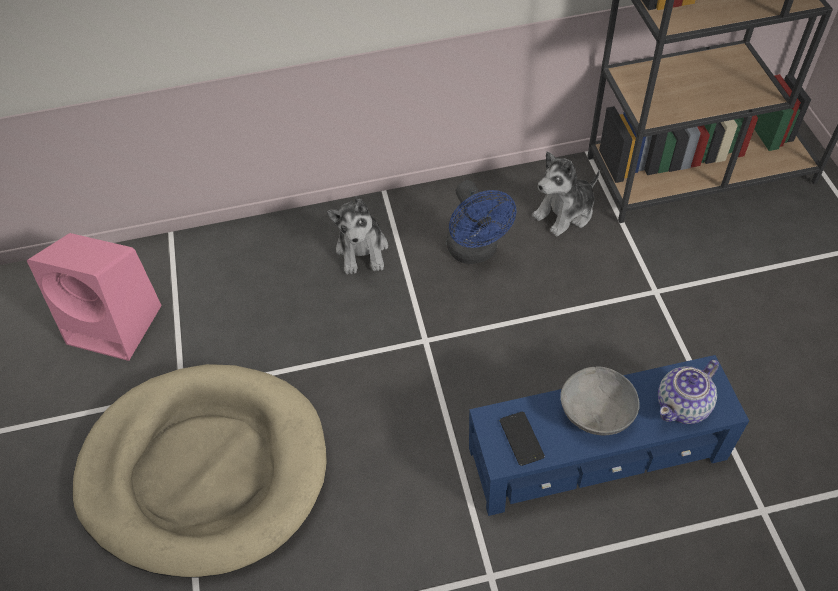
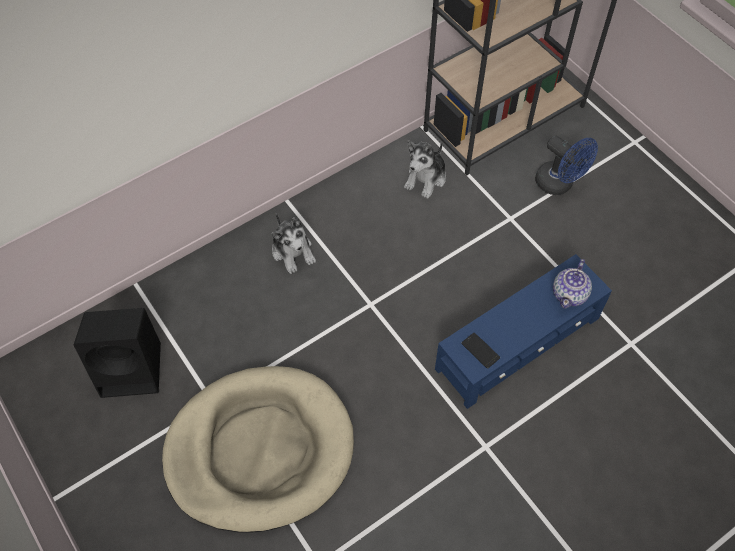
camera: 25 degrees left, 5 degrees up
(117, 324) = (133, 369): pink speaker -> black speaker
(476, 252) = (376, 227): blue fan -> blue fan (559, 184)
(597, 413) = (520, 317): grey bowl -> none

